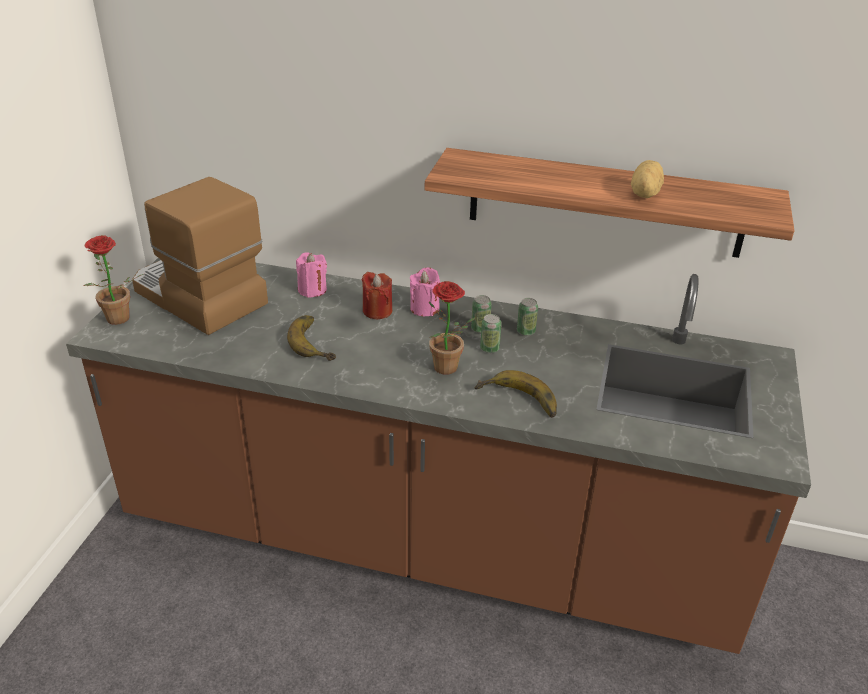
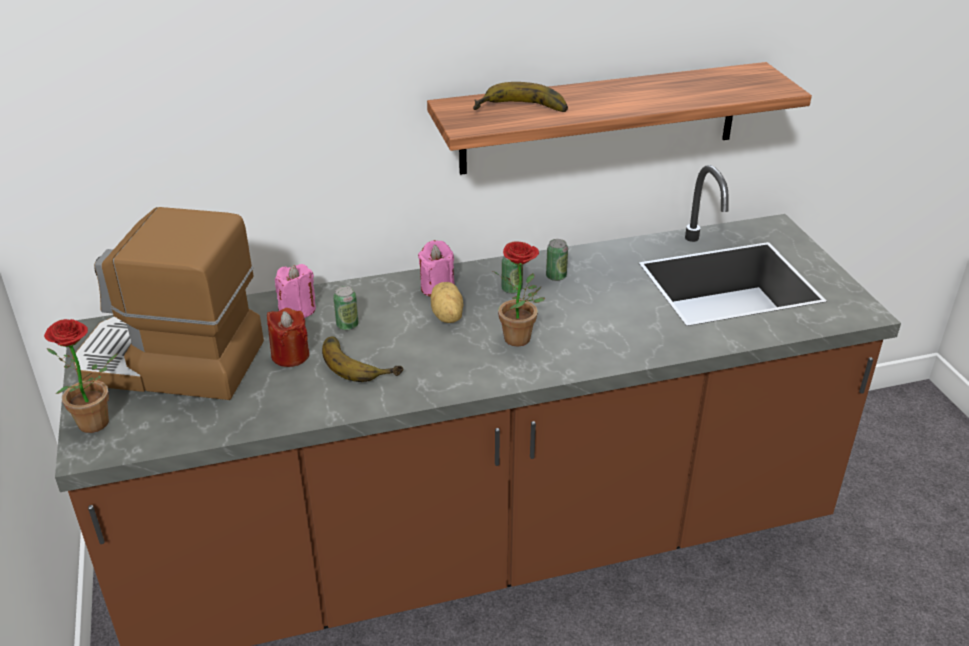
camera: 30 degrees left, 0 degrees up
(377, 311) = (392, 307): red candle -> red candle (290, 355)
(489, 348) = (539, 305): can -> can (347, 325)
(517, 402) = (615, 346): banana -> banana (521, 110)
(643, 194) = (661, 96): potato -> potato (446, 316)

